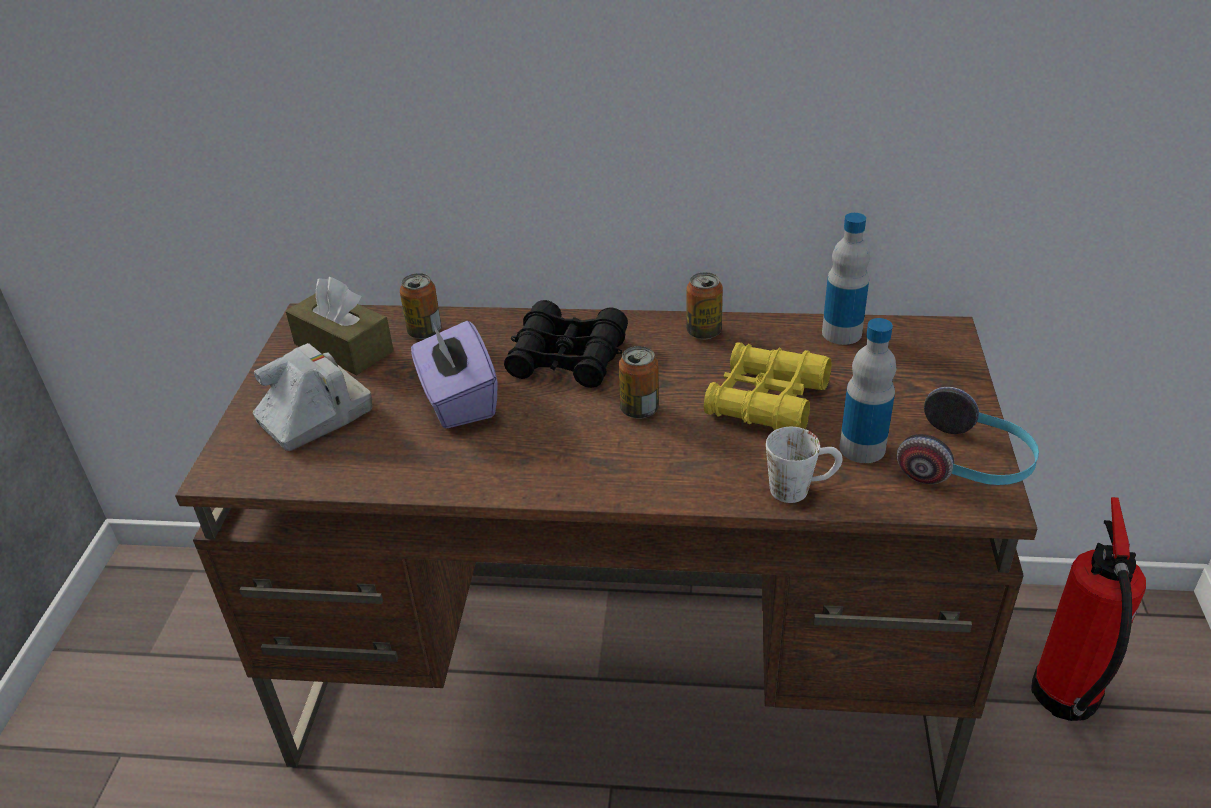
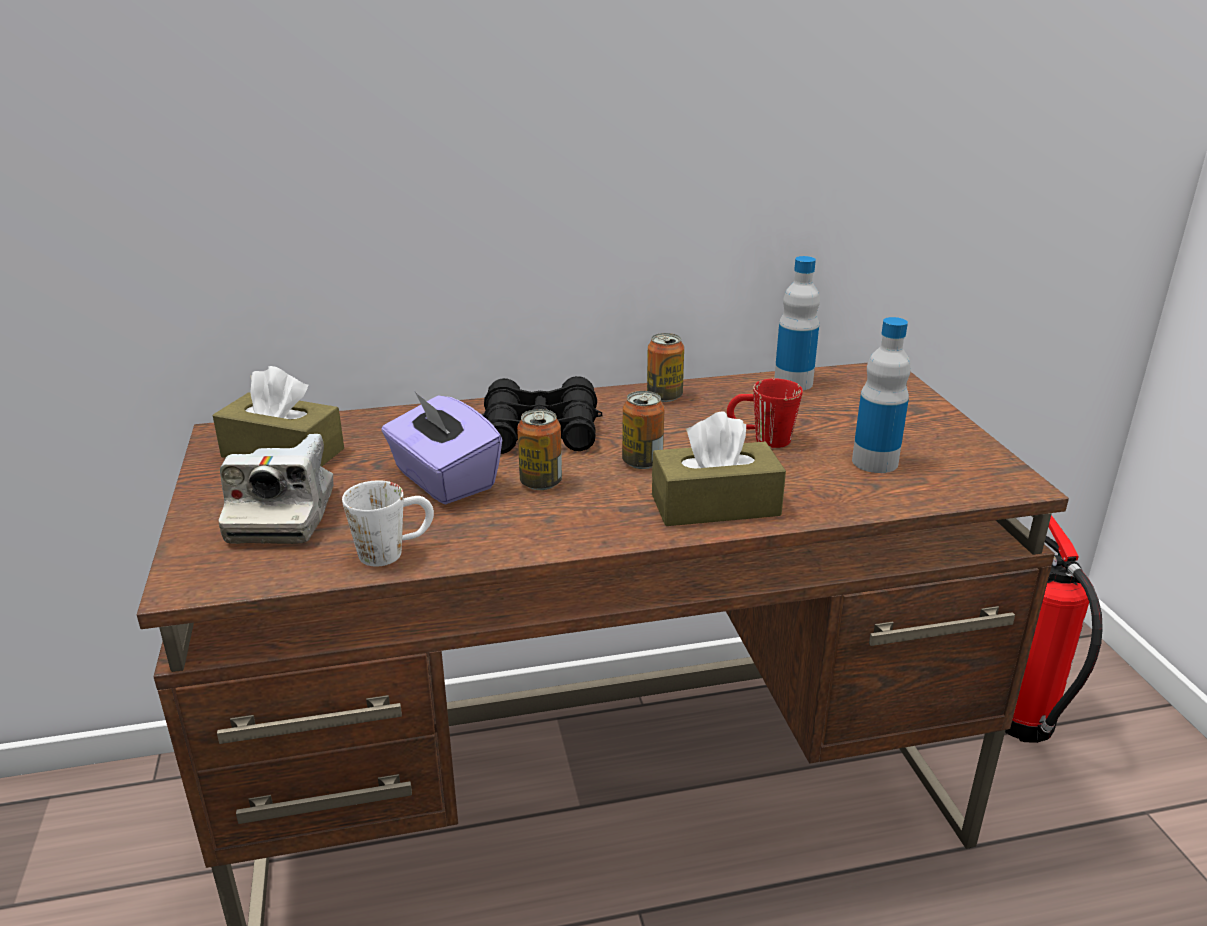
camera: 20 degrees left, 10 degrees down
(315, 417) = (282, 516): camera -> camera turned 150 degrees clockwise
(425, 332) = (370, 429): can -> can (541, 482)
(677, 472) = (715, 505): none -> brown tissue box
(766, 401) = (761, 439): yellow binoculars -> red mug
(801, 488) = (842, 499): white mug -> white mug (394, 551)
(967, 465) = (975, 461): headphones -> none

